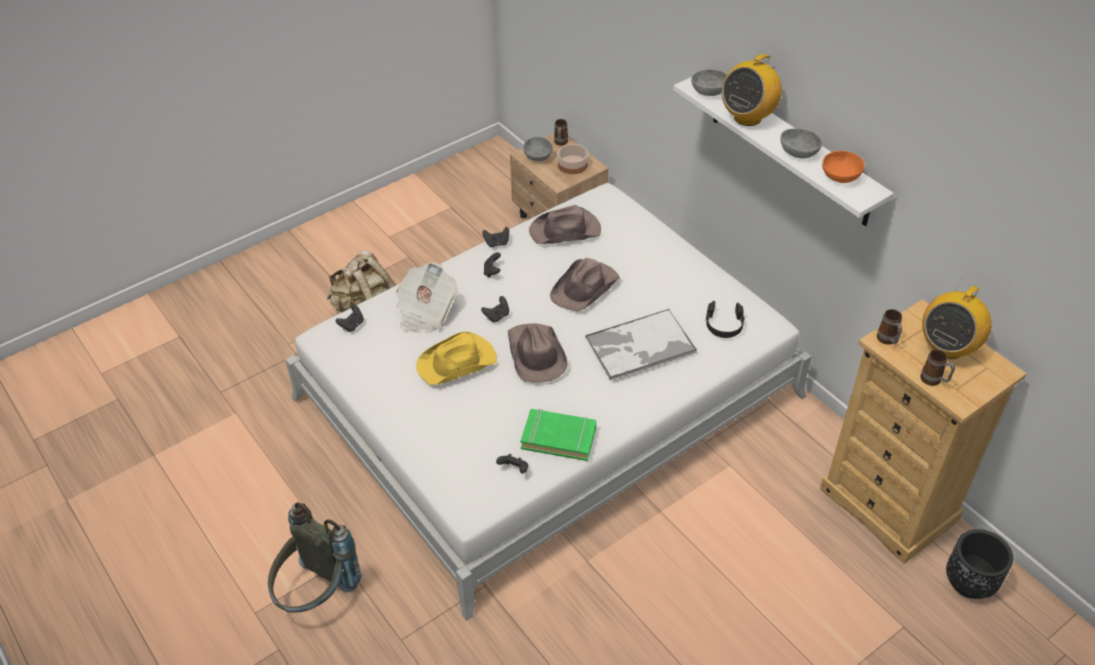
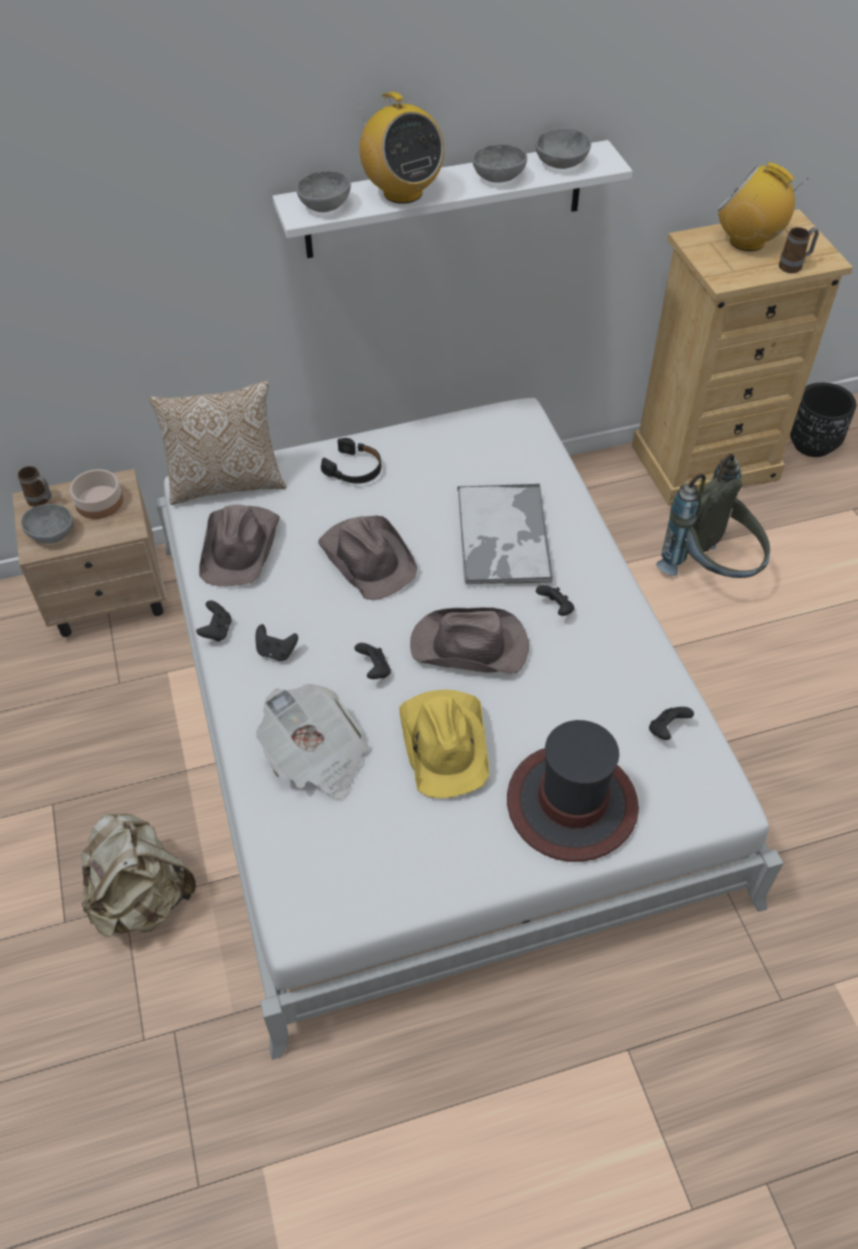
camera: 70 degrees left, 5 degrees up
(316, 595) = (681, 1102): grey backpack -> grey backpack (711, 572)
(352, 325) = (294, 869): black game controller -> black game controller (556, 609)
(437, 433) = (571, 804): none -> hat
(559, 438) = (626, 666): green book -> none
(615, 207) = (226, 483): none -> pillow
(724, 324) = (503, 449): black headphones -> black headphones (354, 469)
(840, 177) = (561, 164): orange bowl -> grey bowl
(888, 341) = (725, 275): mug -> none
(947, 347) = (748, 241): radio -> radio turned 150 degrees clockwise

